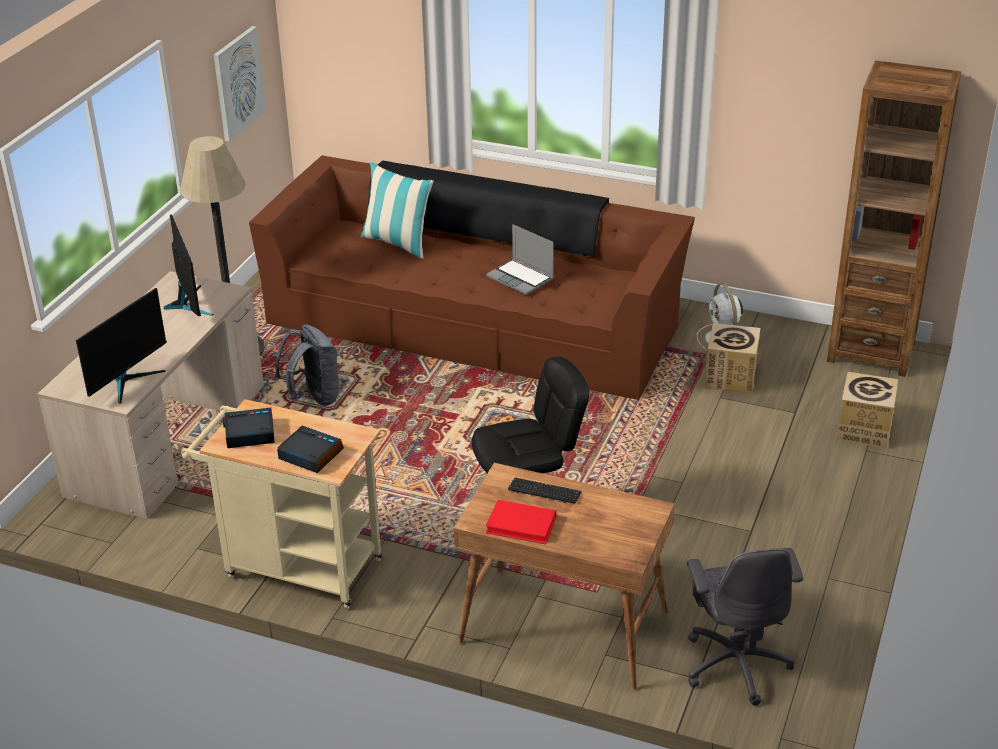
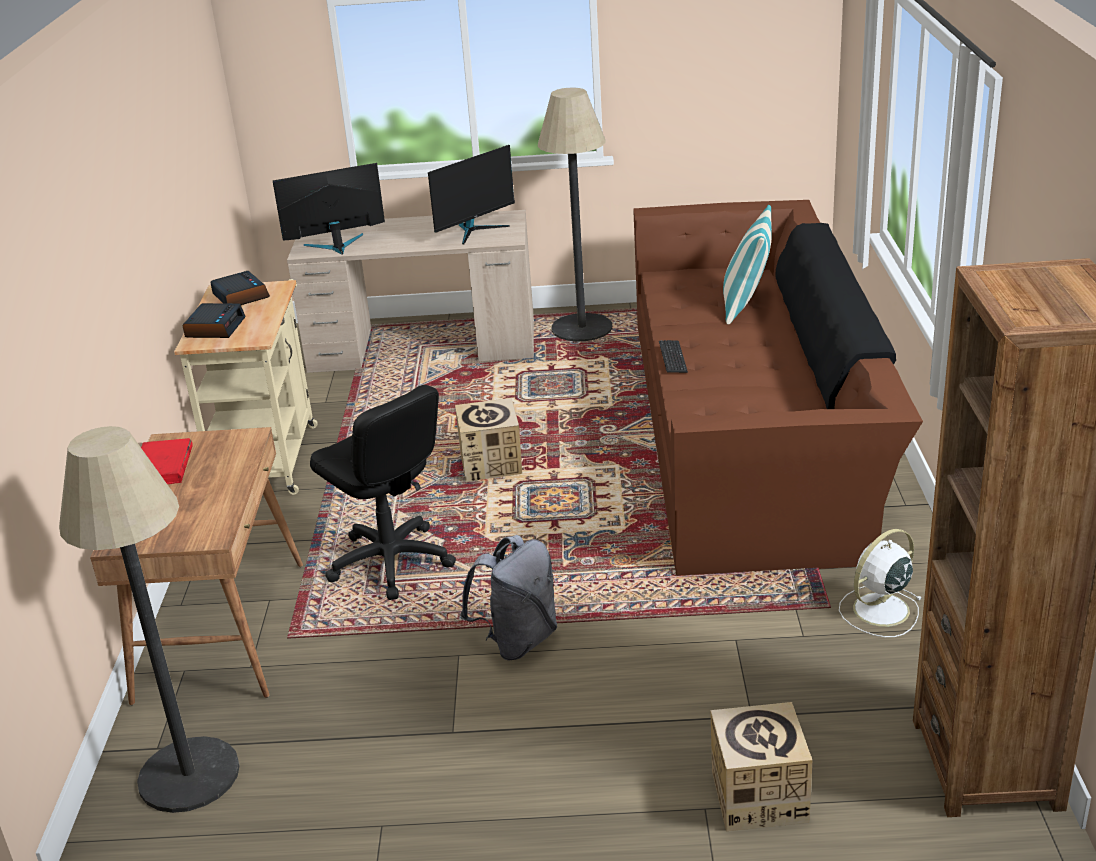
camera: 70 degrees right, 5 degrees down
(128, 381) = (336, 246): monitor -> monitor turned 150 degrees clockwise
(238, 83) = (735, 78): picture -> none
(313, 398) = (532, 386): grey backpack -> grey backpack (518, 641)
(521, 278) = (736, 383): laptop -> none
(544, 492) = (225, 466): keyboard -> keyboard (672, 358)
(730, 377) = (791, 638): cardboard box -> cardboard box (491, 464)
(736, 663) = (189, 775): grey office chair -> floor lamp

